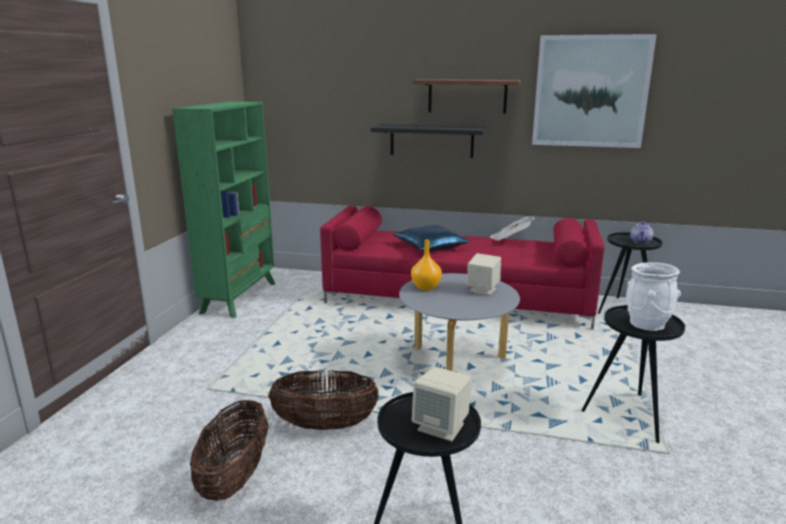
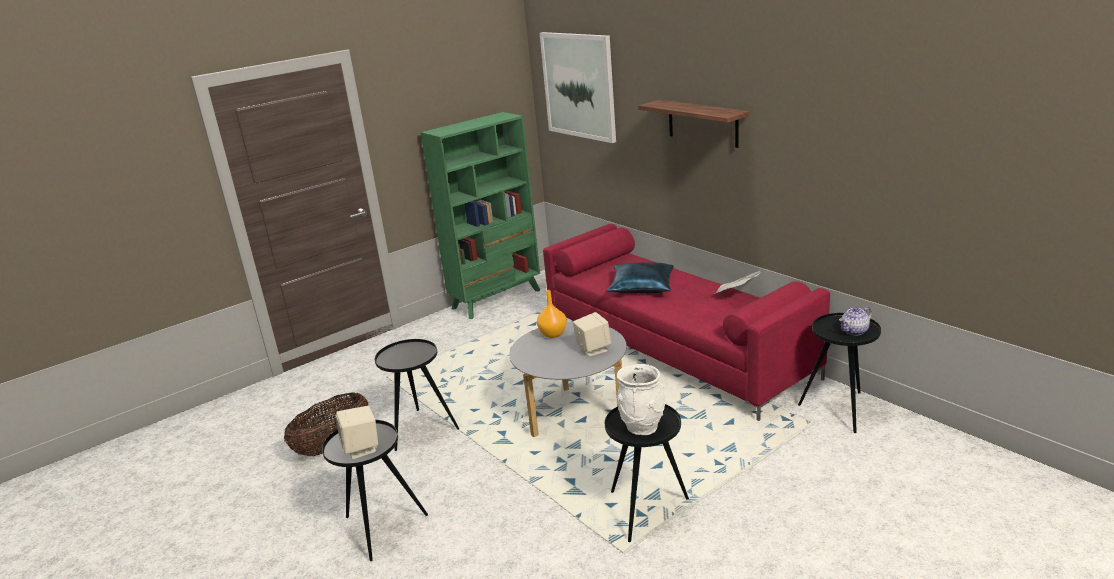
camera: 40 degrees right, 5 degrees up
(325, 425) = (420, 430): basket -> black side table
(431, 140) = (674, 167): black shelf -> none
(590, 92) = (820, 134): picture -> picture (579, 86)

